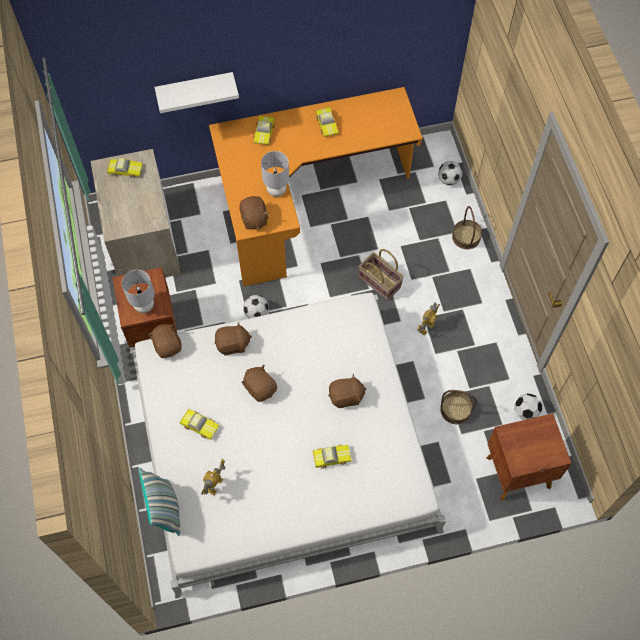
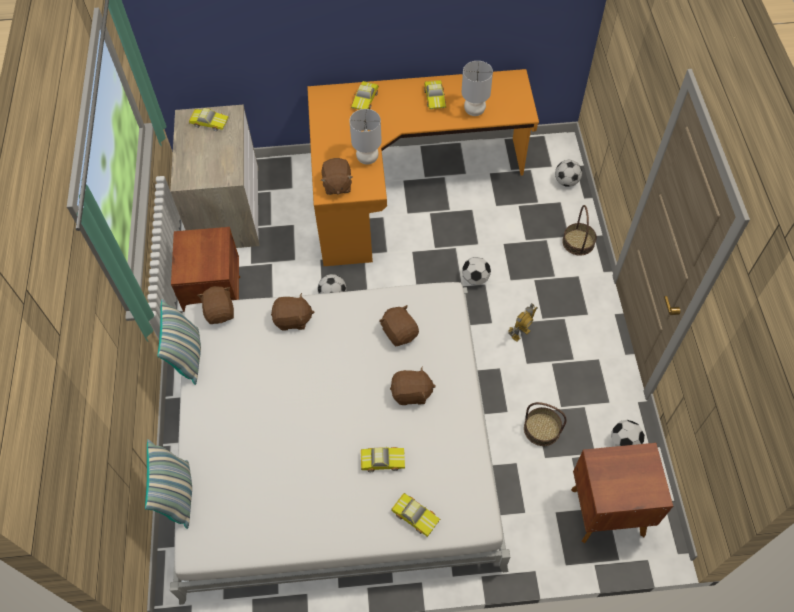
camera: 10 degrees right, 5 degrees down
(144, 306) = (201, 265): grey table lamp -> grey table lamp (474, 111)
(148, 389) = (188, 356): none -> pillow
(195, 89) = (292, 38): white shelf -> none
(200, 424) = (237, 403): toy car -> toy car (415, 515)
(215, 485) = (241, 475): toy robot -> none
(260, 388) = (314, 371): brown plush toy -> brown plush toy (400, 332)
(380, 282) = (475, 278): basket -> football

